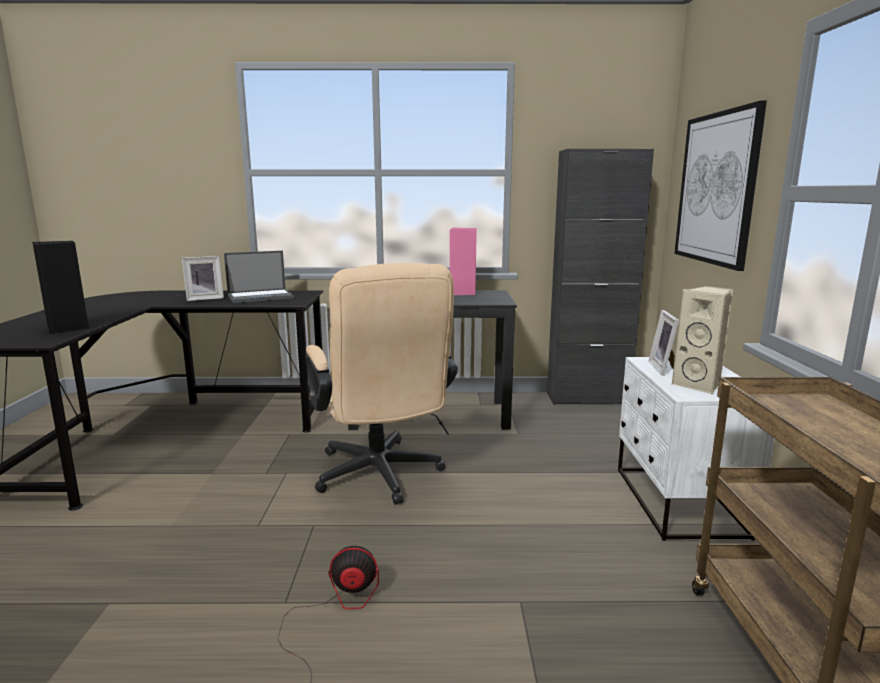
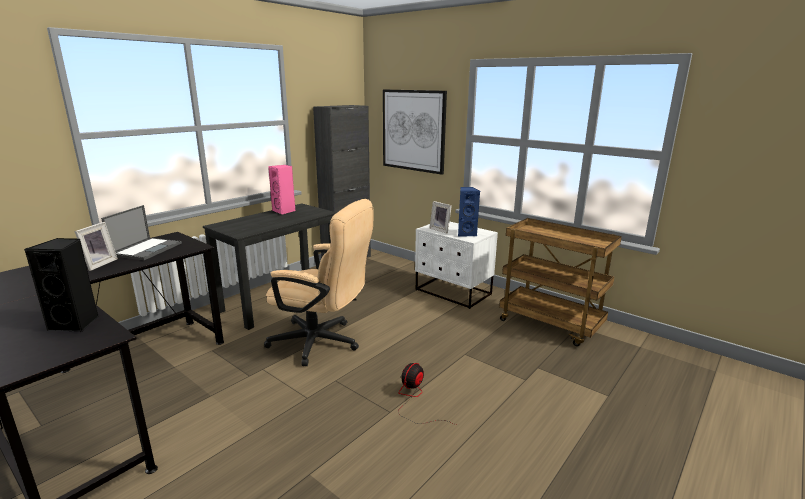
camera: 50 degrees left, 5 degrees up
(699, 385) = (466, 233): beige speaker -> blue speaker

